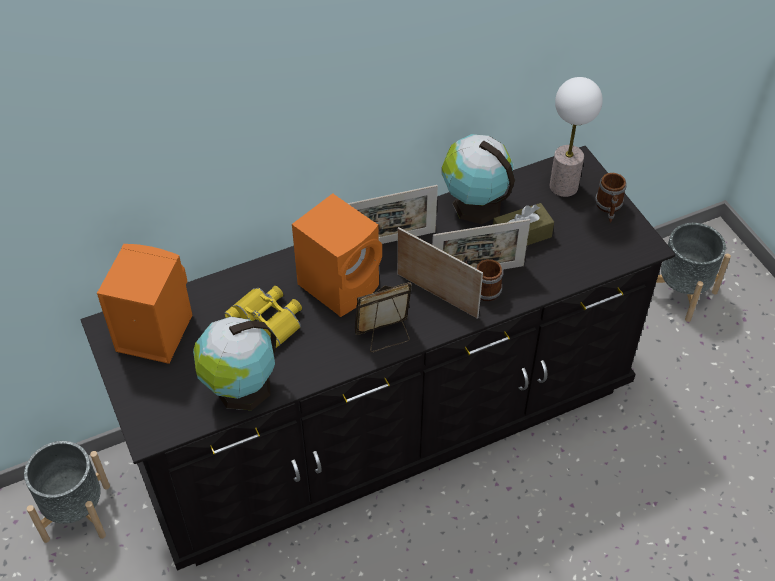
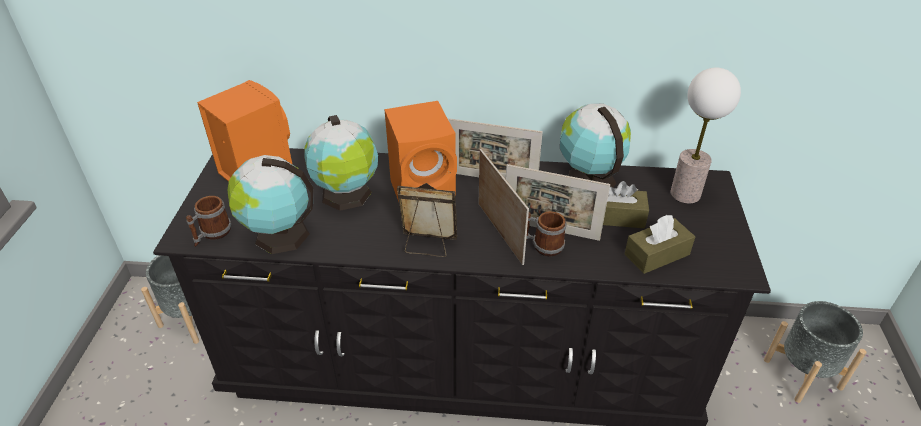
camera: 30 degrees right, 10 degrees down
(269, 319) = (347, 195): yellow binoculars -> globe
(575, 259) = (657, 254): none -> brown tissue box
(609, 208) = (720, 226): mug -> mug (212, 234)

